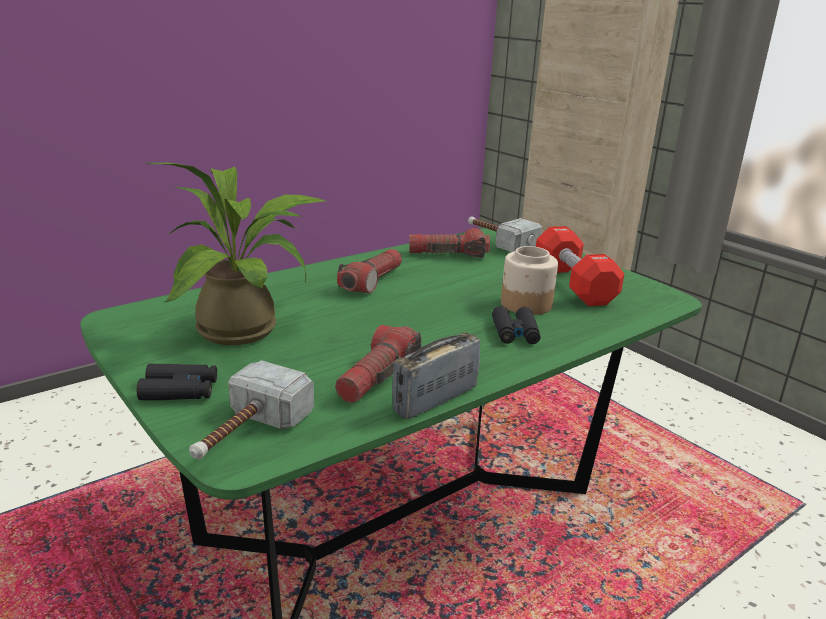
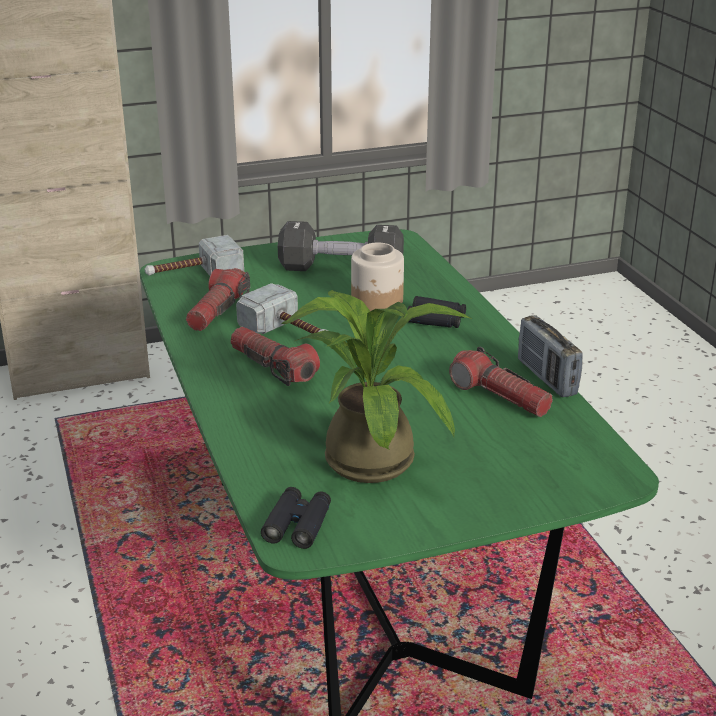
camera: 70 degrees left, 5 degrees up
(180, 390) = (495, 501): black binoculars -> black binoculars (297, 525)
(246, 434) = (581, 469): hammer -> hammer (289, 333)
(573, 284) = (341, 269): red dumbbell -> black dumbbell

